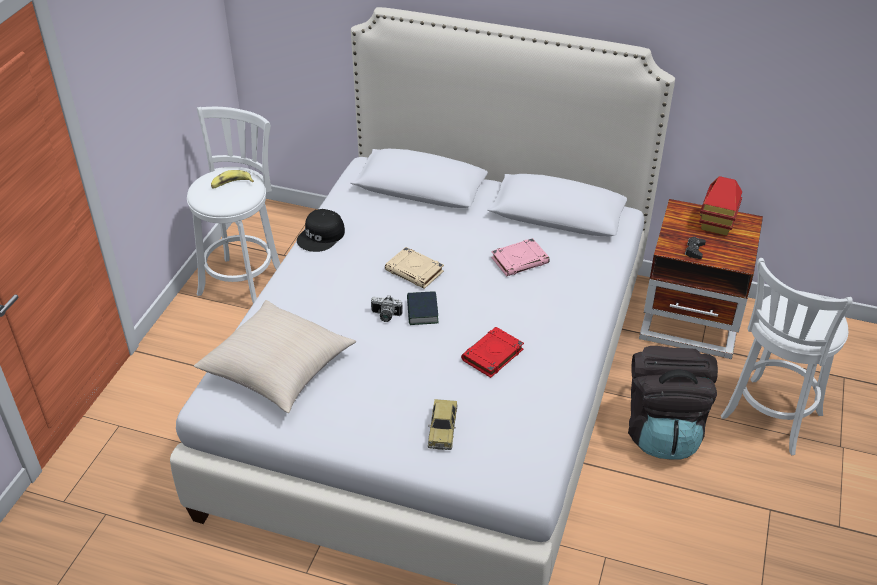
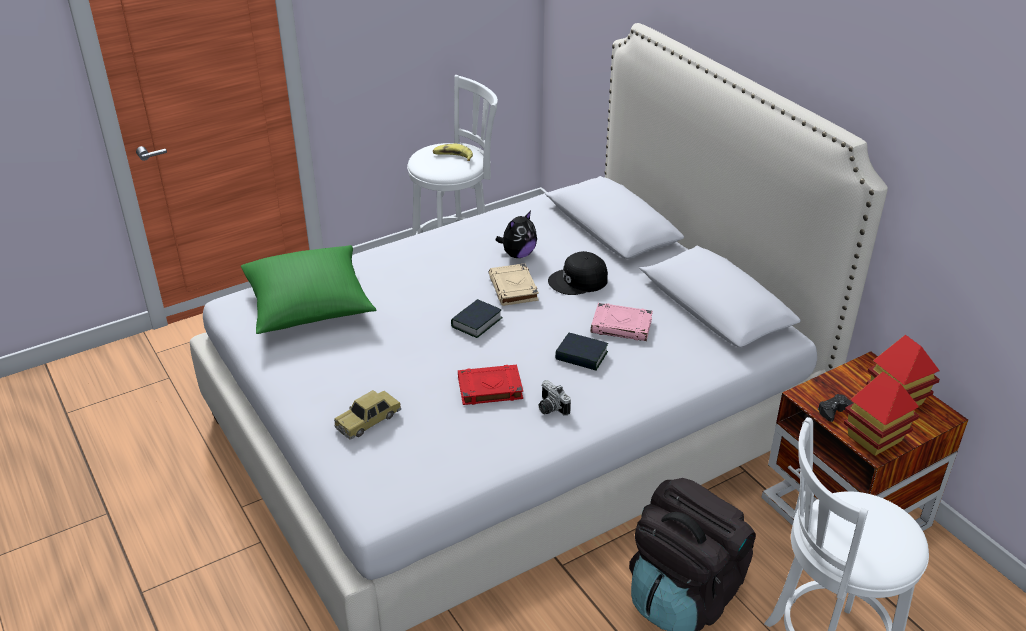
camera: 40 degrees right, 5 degrees down
(278, 368) = (309, 305): beige pillow -> green pillow
(321, 236) = (475, 226): black cap -> black cap (578, 281)
(383, 243) = (518, 254): none -> plush toy
(385, 316) = (441, 310): camera -> camera (550, 408)
(521, 297) = (581, 356): none -> book
(732, 256) = (874, 438): none -> toy house

